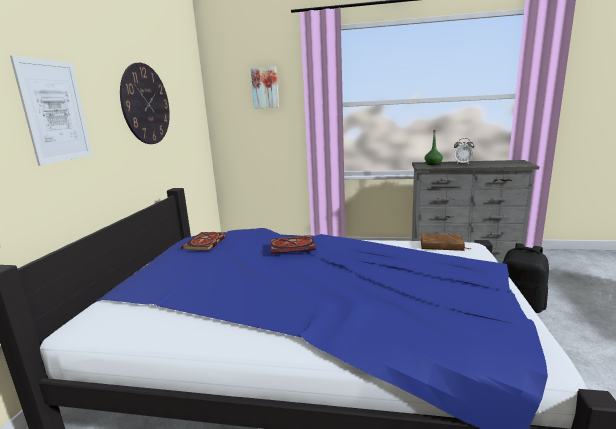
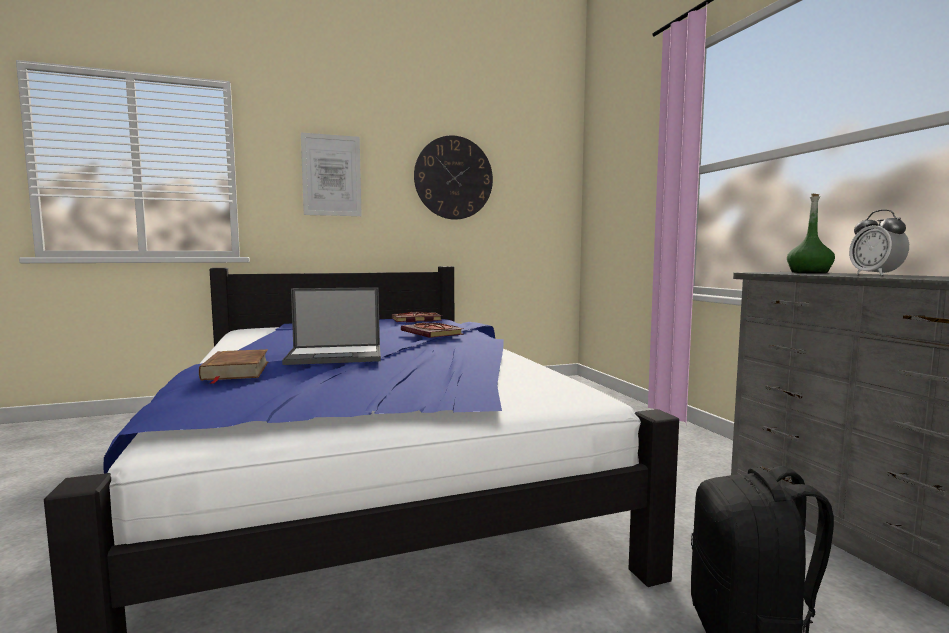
camera: 60 degrees right, 10 degrees down
(265, 88) = (632, 155): picture -> none
(356, 285) = (336, 356): none -> laptop
(441, 245) = (555, 382): brown book -> brown book (235, 371)

